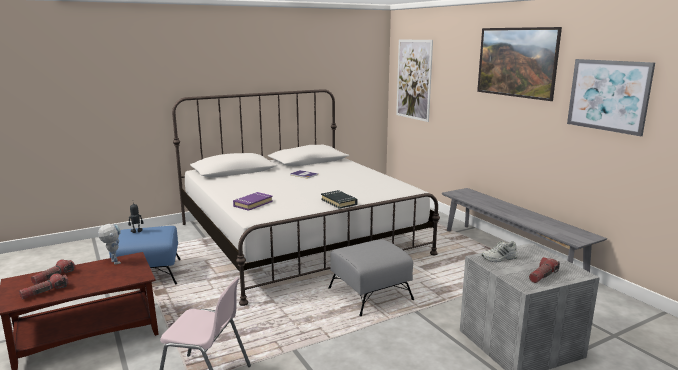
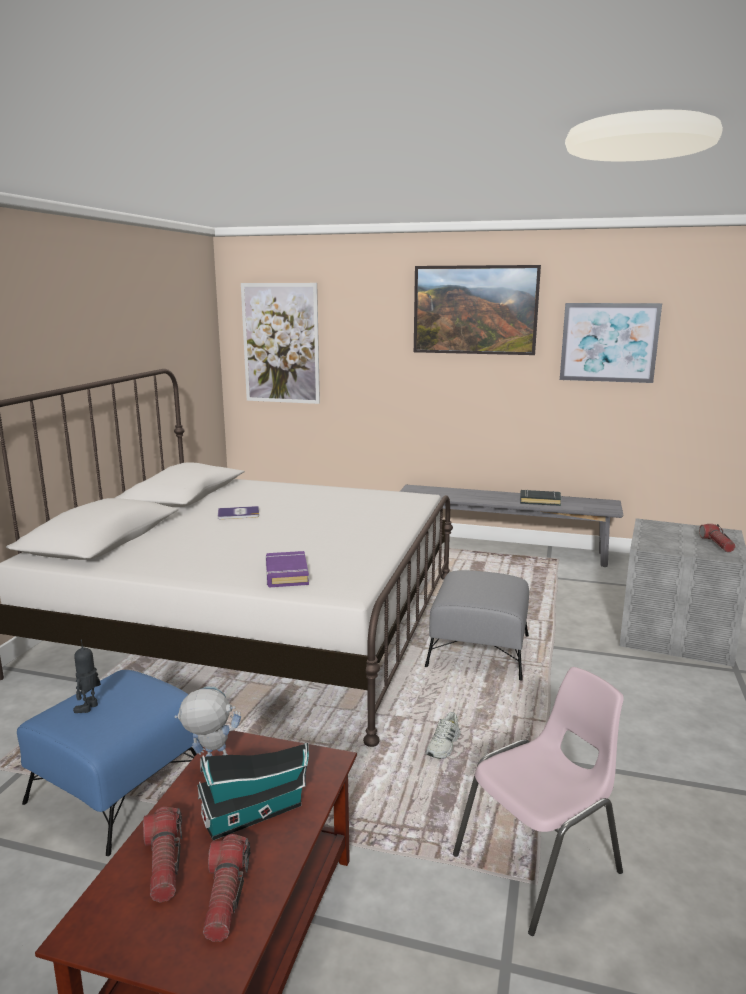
camera: 45 degrees left, 0 degrees up
(95, 278) = (257, 813): none -> toy house
(339, 202) = (390, 534): black book -> black book (540, 501)
(499, 258) = (656, 541): white shoe -> white shoe (444, 745)

